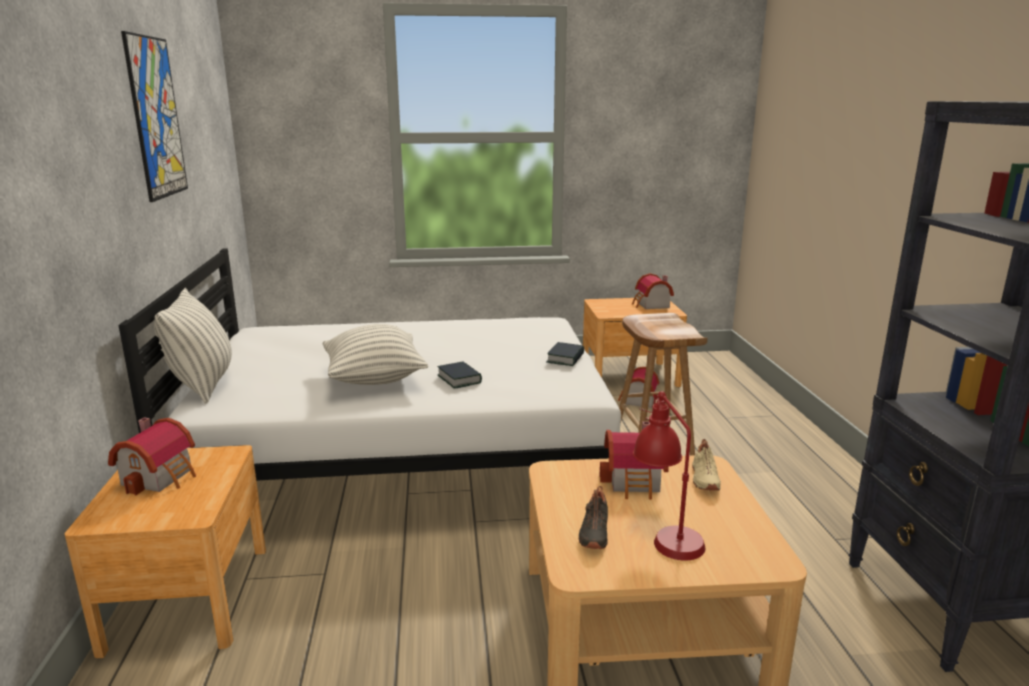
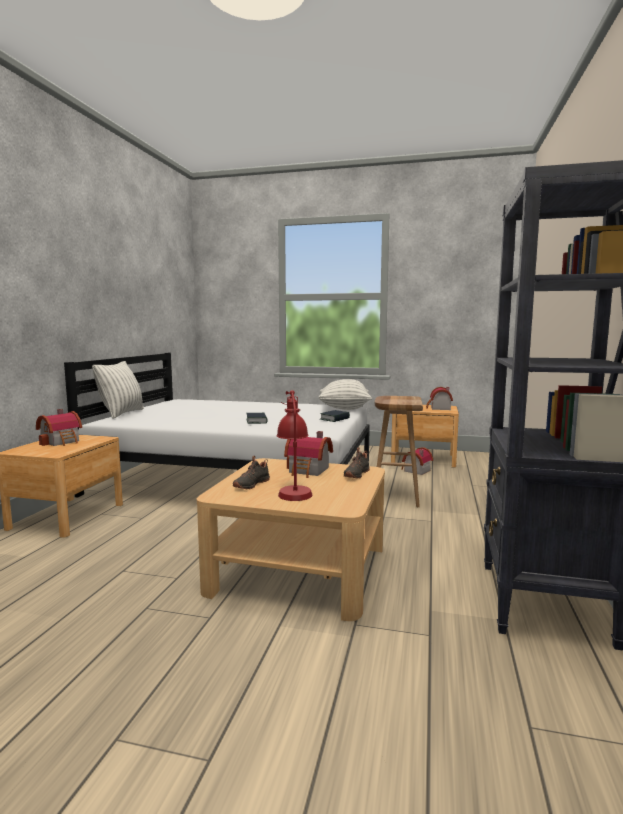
camera: 20 degrees right, 10 degrees down
(156, 118) = (123, 270): picture -> none
(375, 379) = (210, 418): pillow -> pillow (344, 409)
(703, 478) = (355, 474): beige shoe -> black shoe

